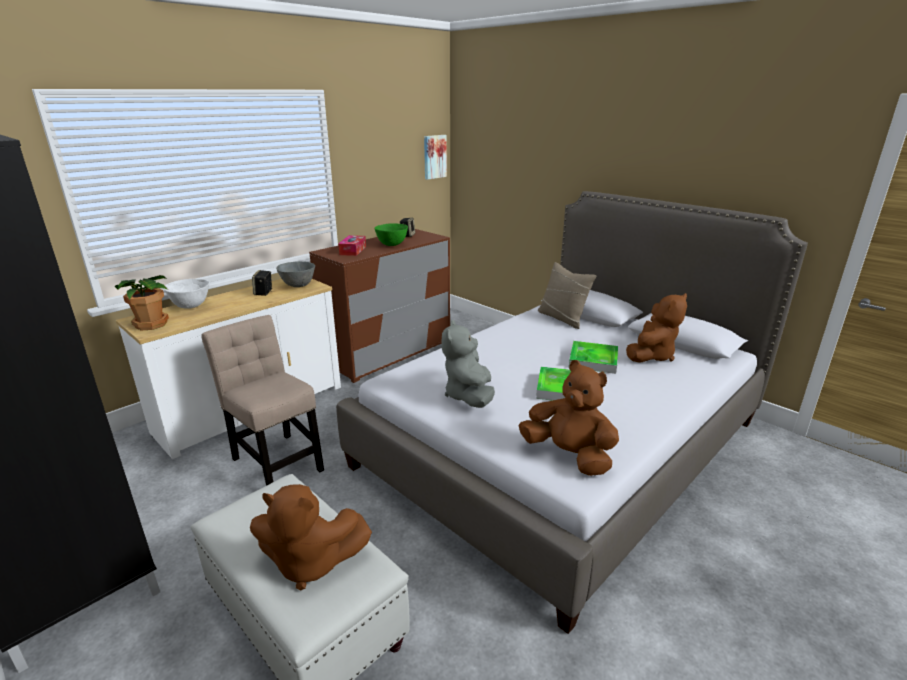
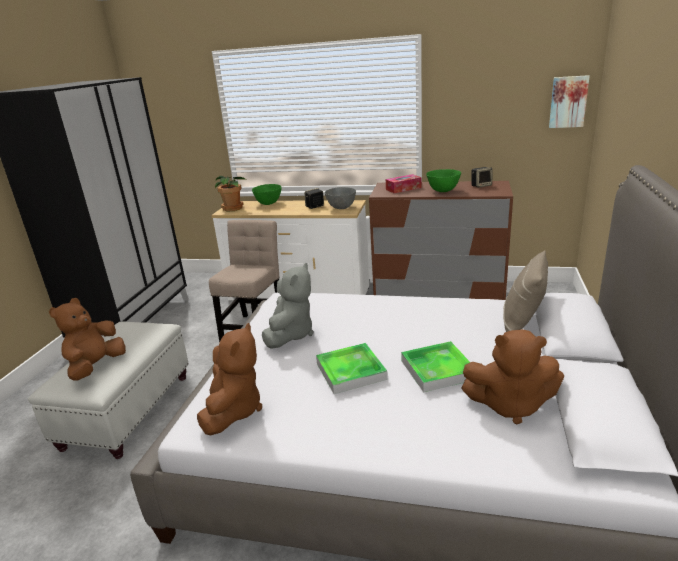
camera: 60 degrees right, 0 degrees up
(190, 306) = (268, 203): white bowl -> green bowl
(310, 562) = (96, 366): brown plush toy -> brown plush toy turned 45 degrees clockwise
(469, 396) = (290, 334): grey plush toy -> grey plush toy turned 135 degrees clockwise

